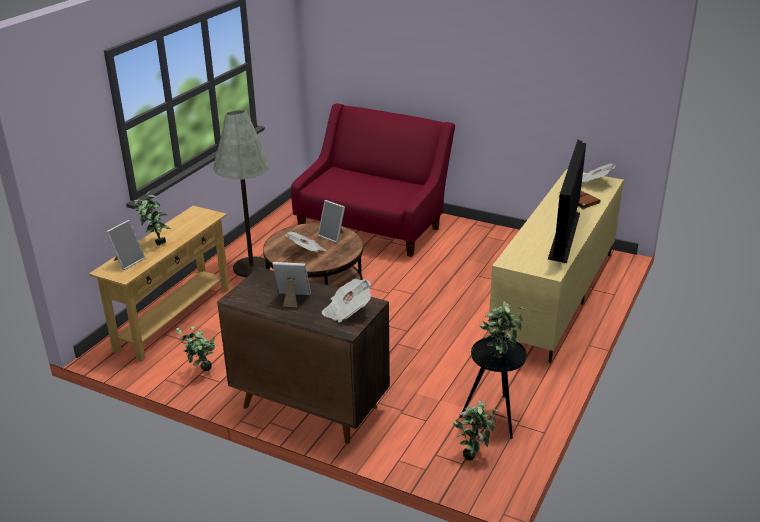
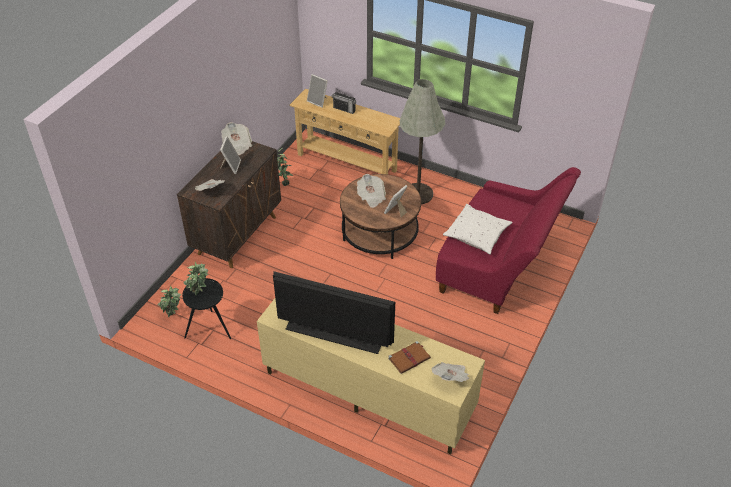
camera: 90 degrees right, 15 degrees up
(155, 242) = (344, 109): potted plant -> radio
(243, 297) = (237, 145): none -> newspaper
(374, 192) = (477, 234): none -> white pillow

